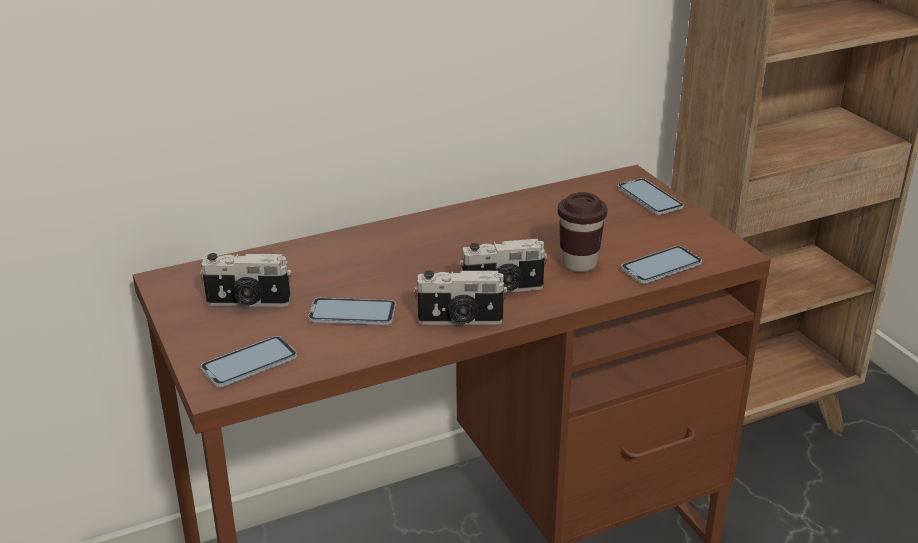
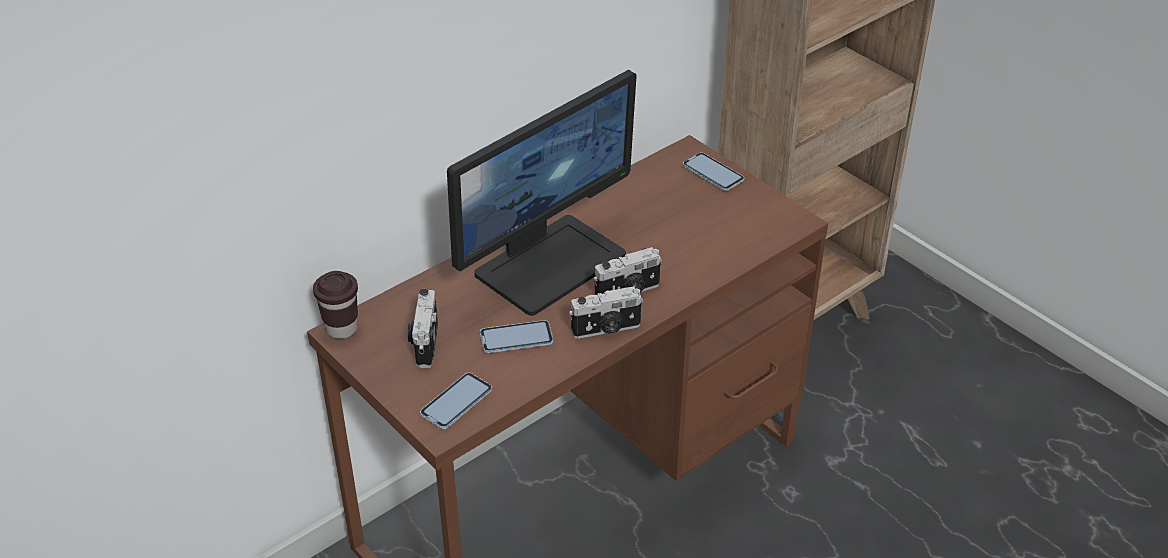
camera: 15 degrees left, 10 degrees up
(248, 303) = (424, 343): camera -> camera turned 105 degrees clockwise
(426, 251) = (549, 263): none -> monitor
(579, 264) = (679, 254): brown cup -> brown cup (341, 329)
(661, 267) = (745, 246): phone -> none

